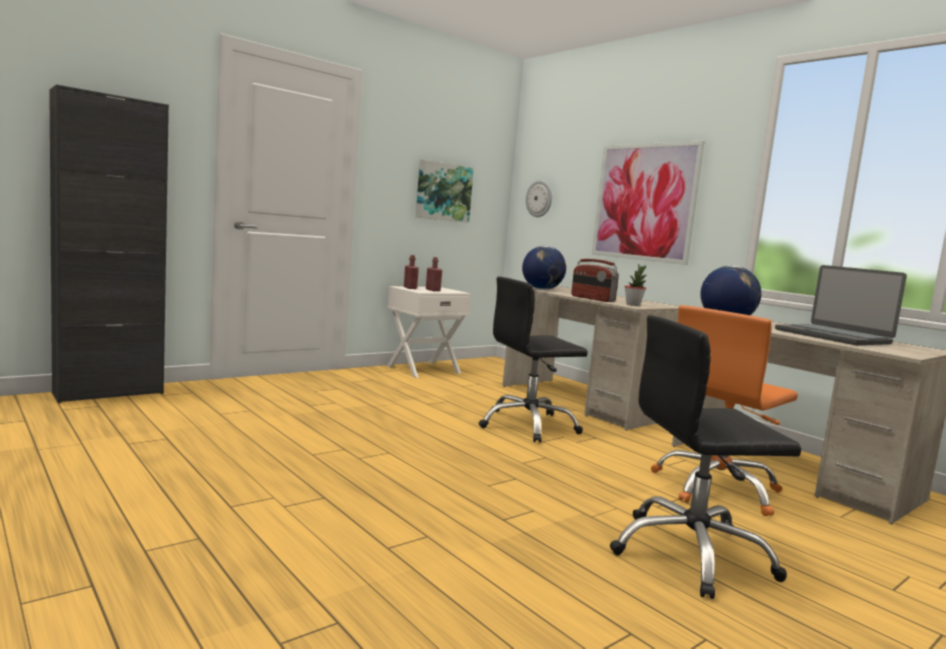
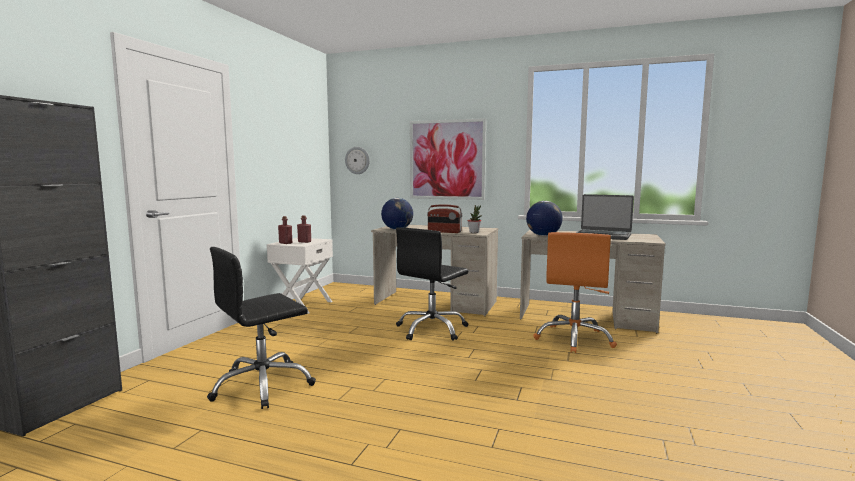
camera: 30 degrees left, 0 degrees up
(443, 192) = (291, 161): picture -> none
(691, 554) = (619, 382): black office chair -> black office chair (262, 386)

